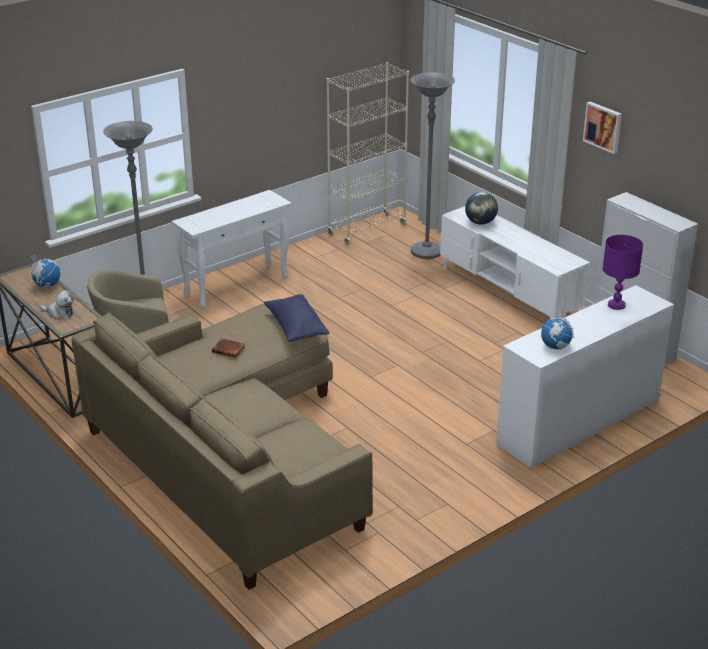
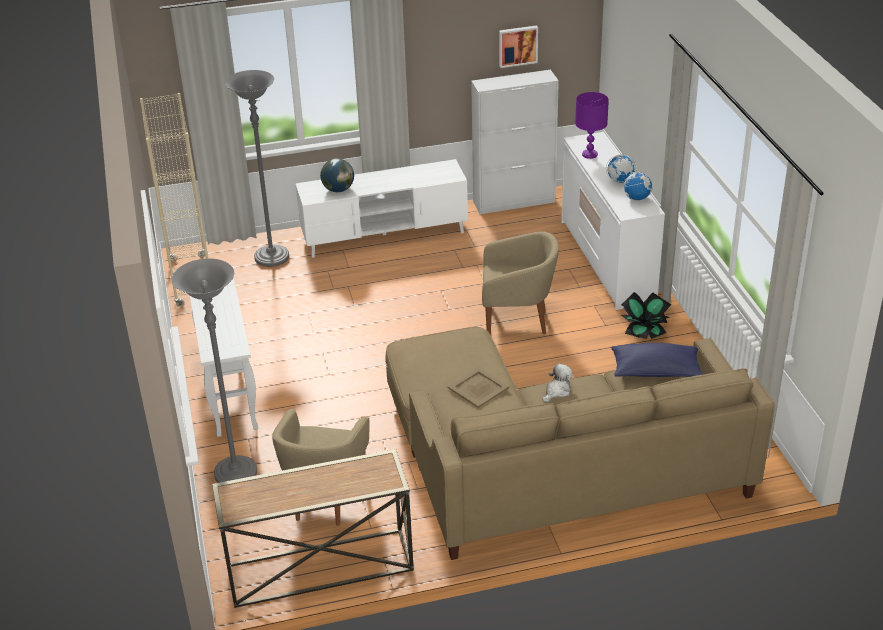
camera: 65 degrees left, 5 degrees up
(47, 285) = (280, 483): globe -> globe (620, 181)
(59, 313) = (353, 482): plush toy -> plush toy (557, 391)
(229, 350) = (478, 387): brown book -> beige tray
(296, 327) = (460, 338): blue pillow -> blue pillow (655, 371)
(431, 392) = (517, 322): none -> beige armchair
(472, 470) = (644, 333): none -> potted plant
(603, 127) = (430, 36): picture -> picture (517, 45)

